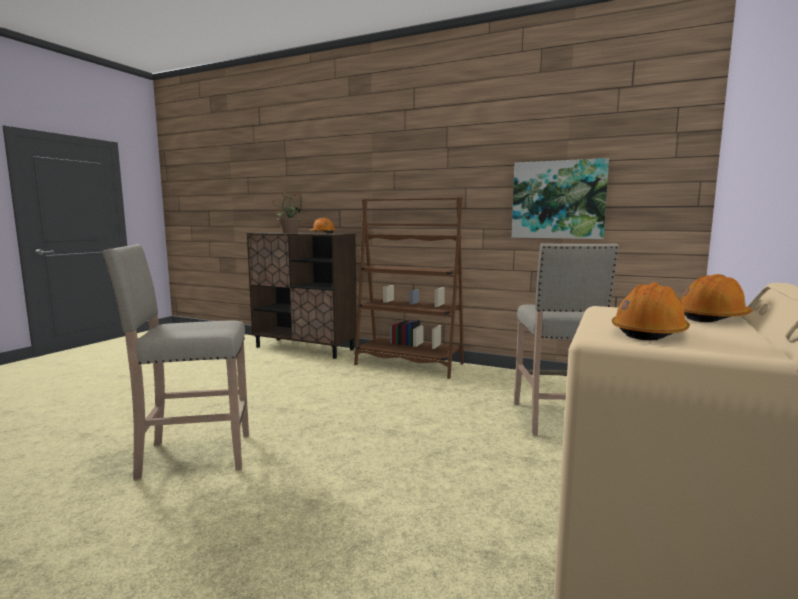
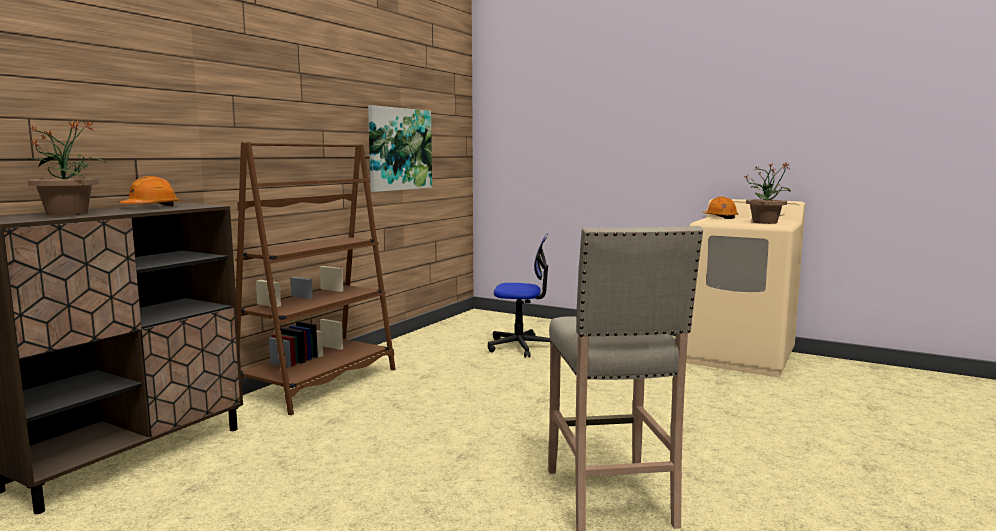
camera: 85 degrees left, 0 degrees up
(554, 419) = (520, 346): beige stool -> office chair
(649, 333) = (765, 222): orange hard hat -> potted plant

